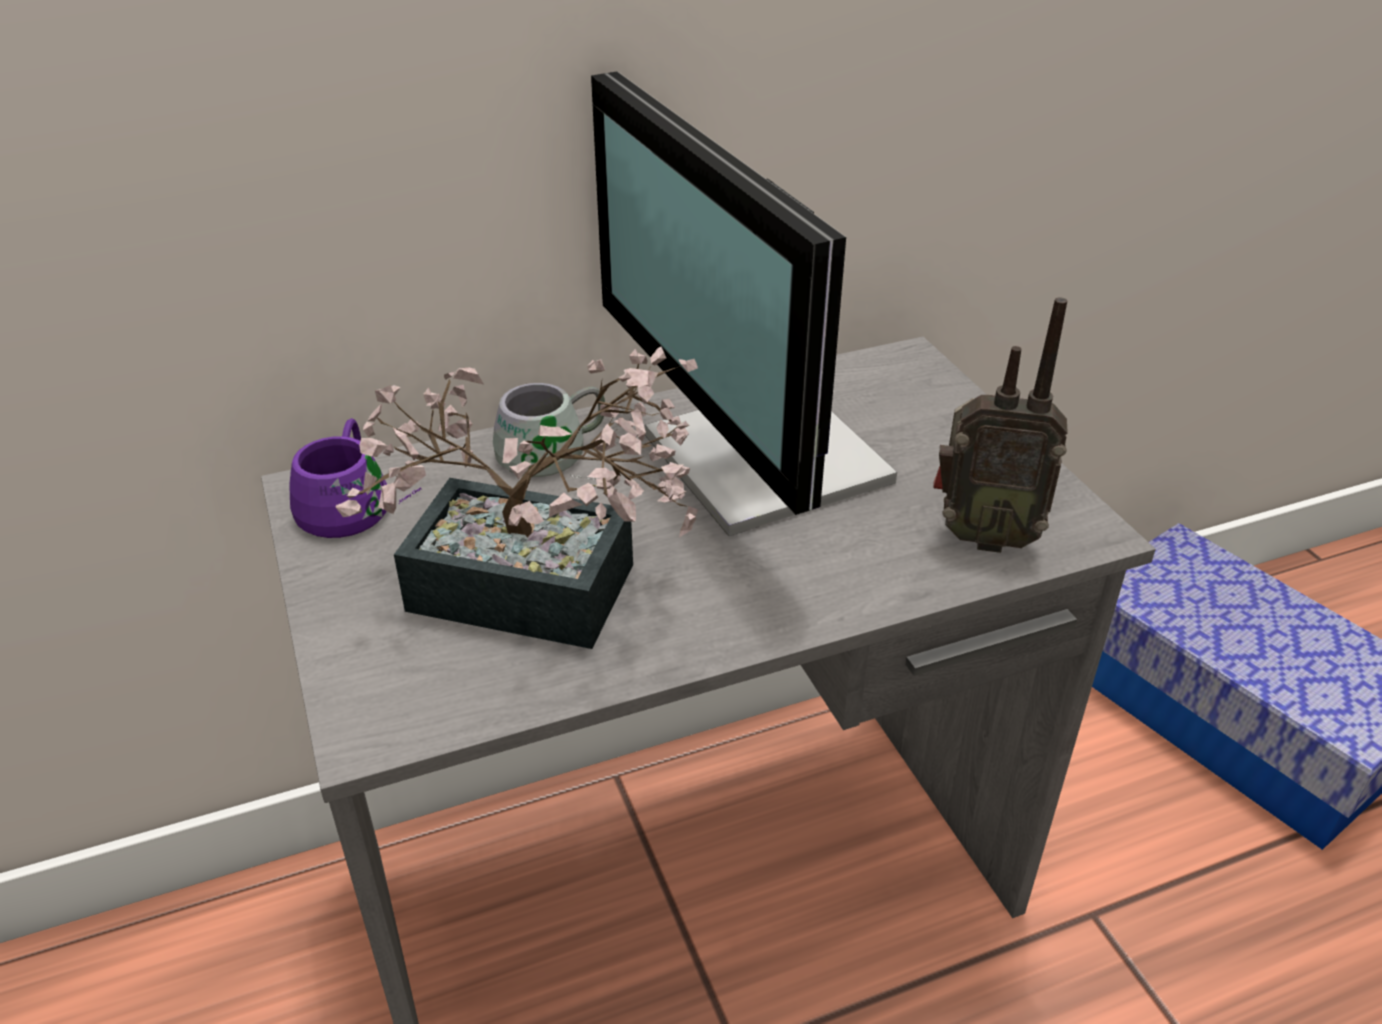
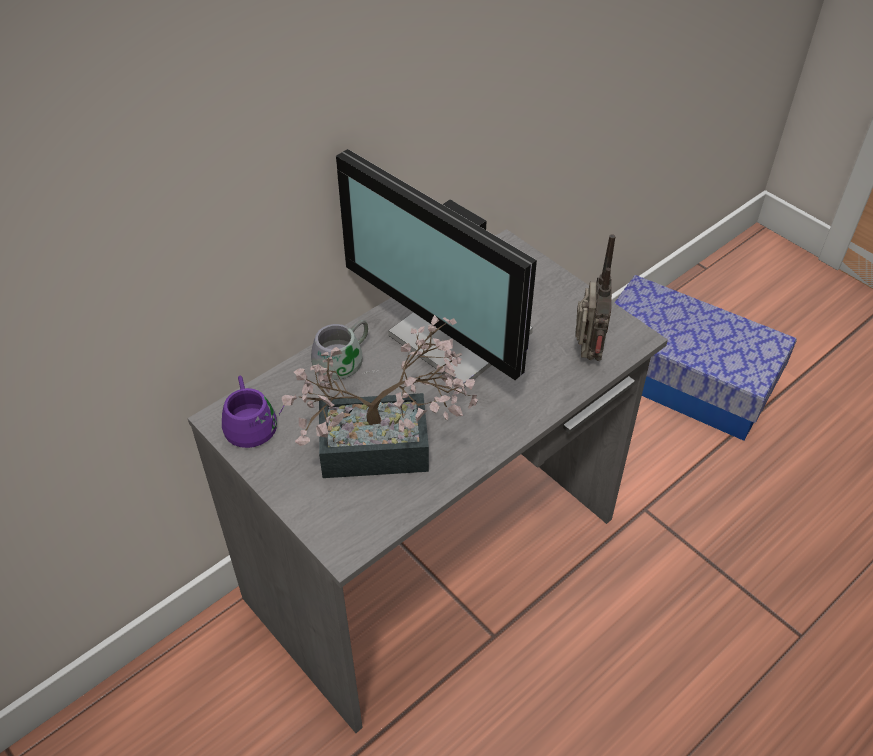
camera: 20 degrees left, 10 degrees up
(982, 536) = (586, 354): radio -> radio turned 75 degrees counterclockwise

